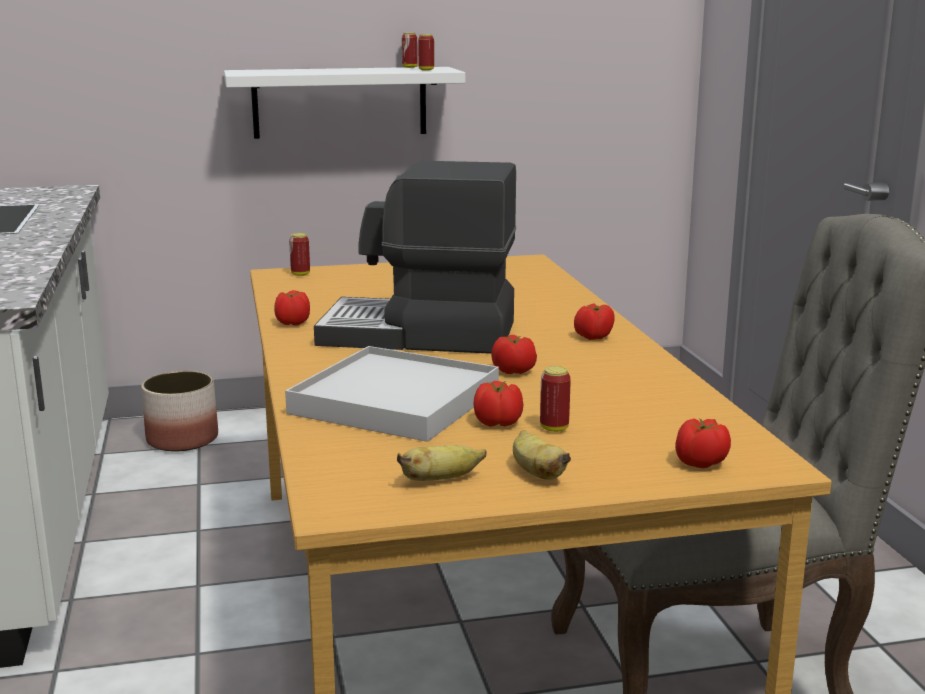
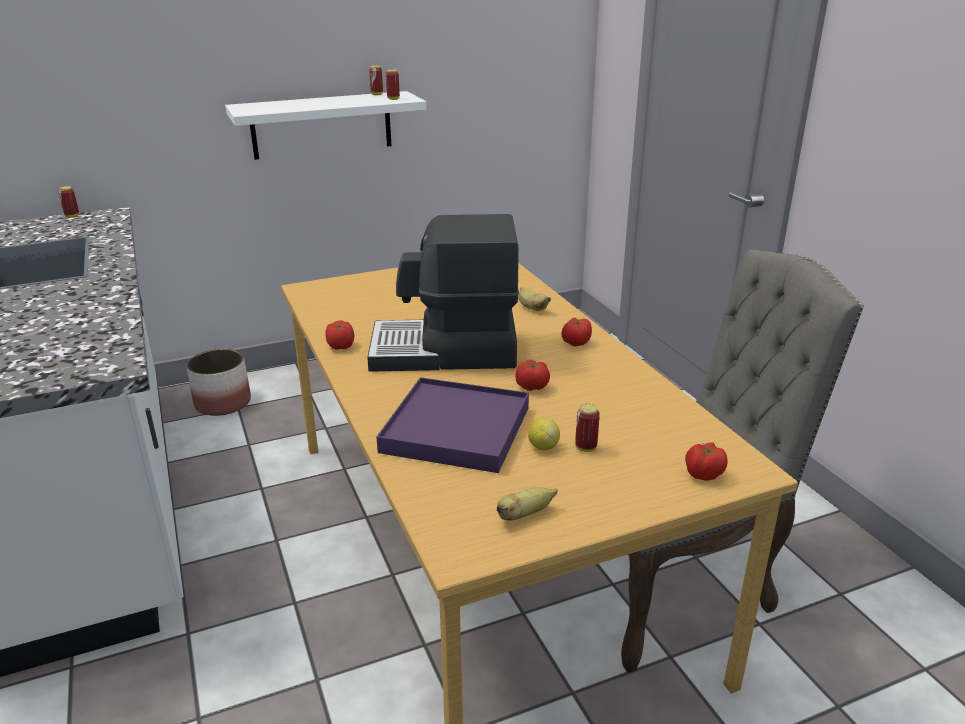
camera: 10 degrees left, 10 degrees up
(300, 274) = (324, 288): can -> can (72, 216)
(395, 401) = (456, 429): white tray -> purple tray
(498, 423) = (543, 446): tomato -> lemon
(536, 473) = (592, 499): banana -> banana (531, 308)

